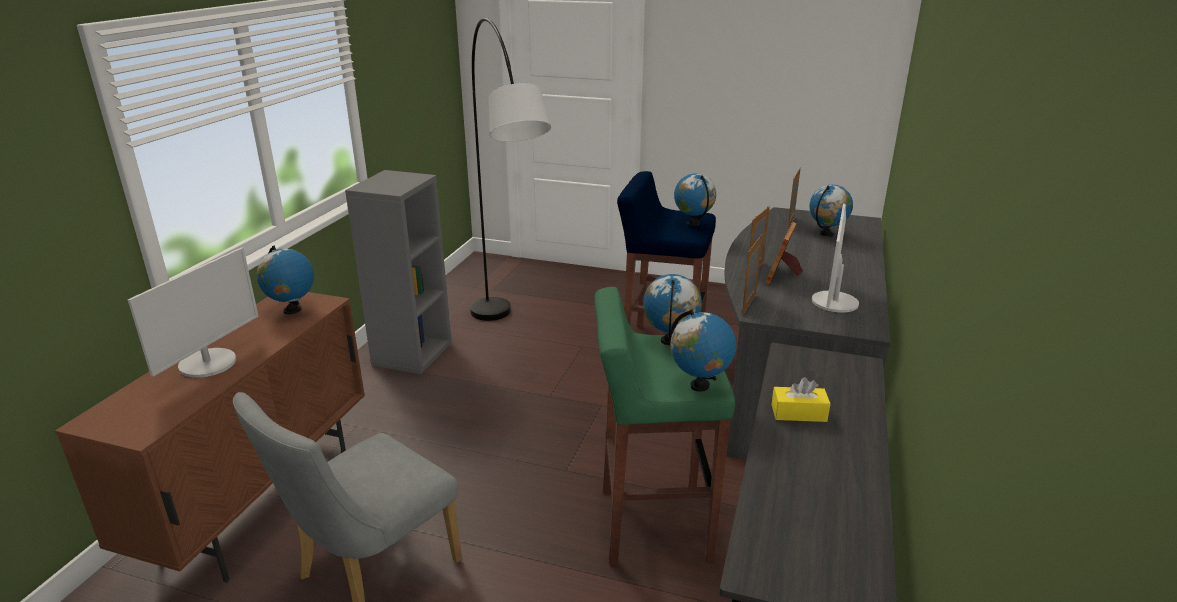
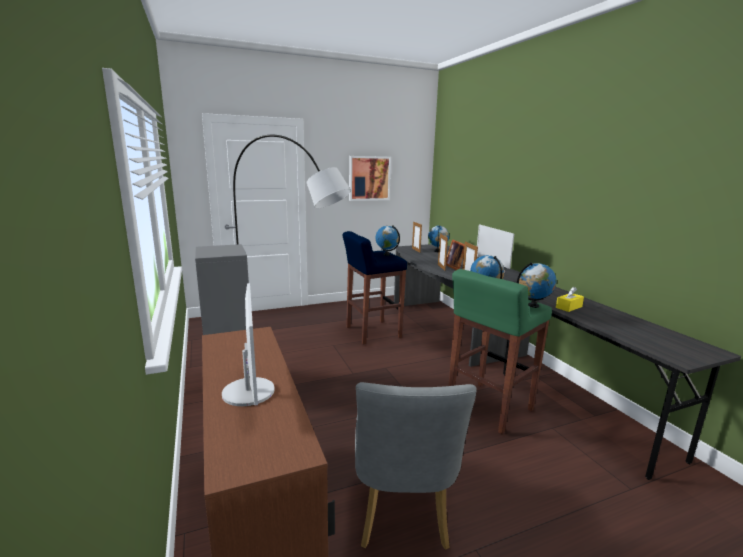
camera: 40 degrees left, 10 degrees down
(292, 310) = (243, 343): globe -> none
(762, 71) = (369, 178): none -> picture

